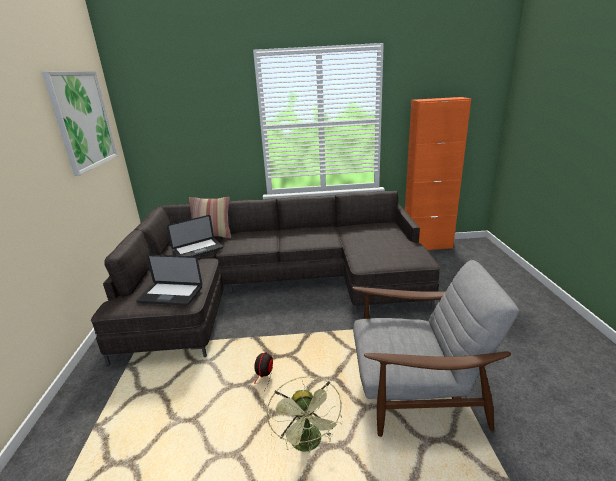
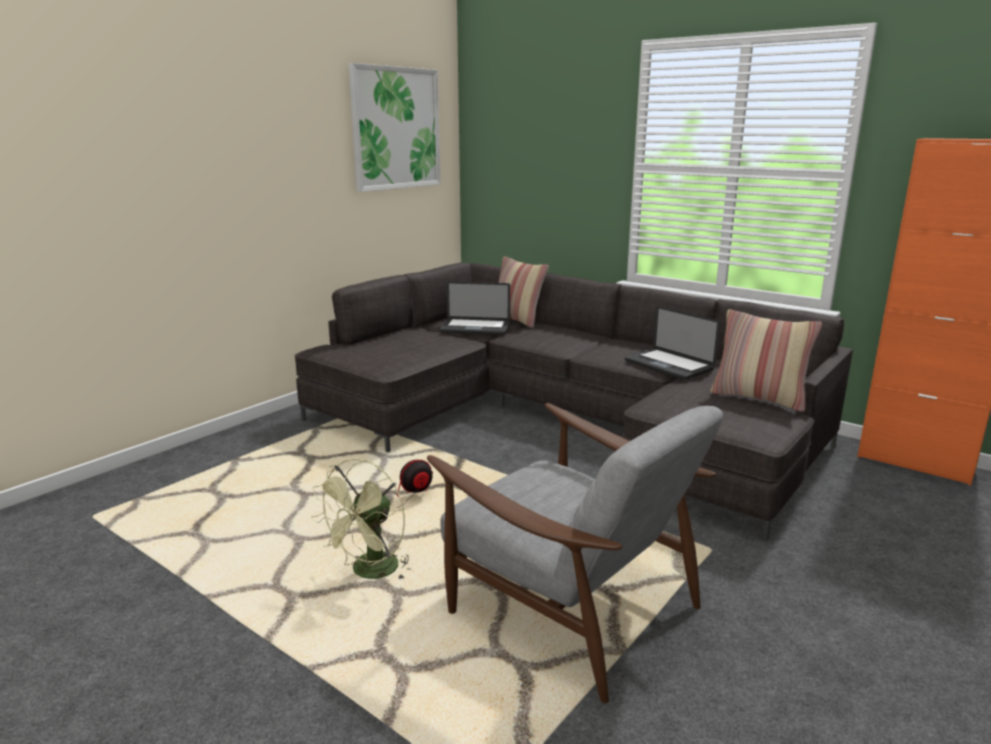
camera: 40 degrees right, 5 degrees down
(170, 295) = (380, 356): laptop -> laptop (668, 365)
(394, 241) = (759, 398): none -> pillow

